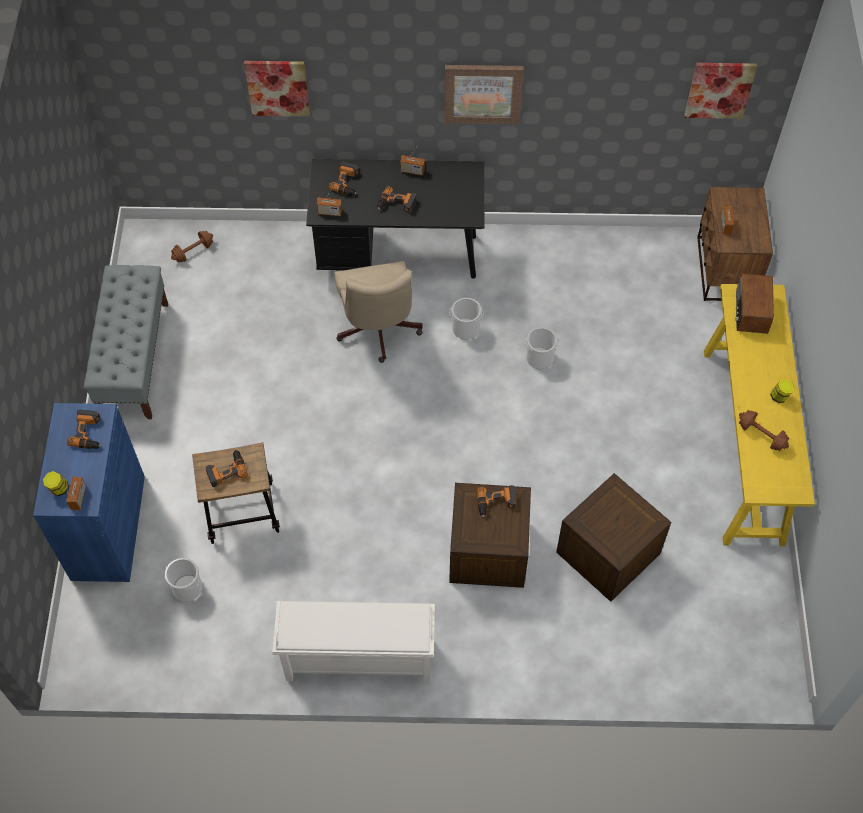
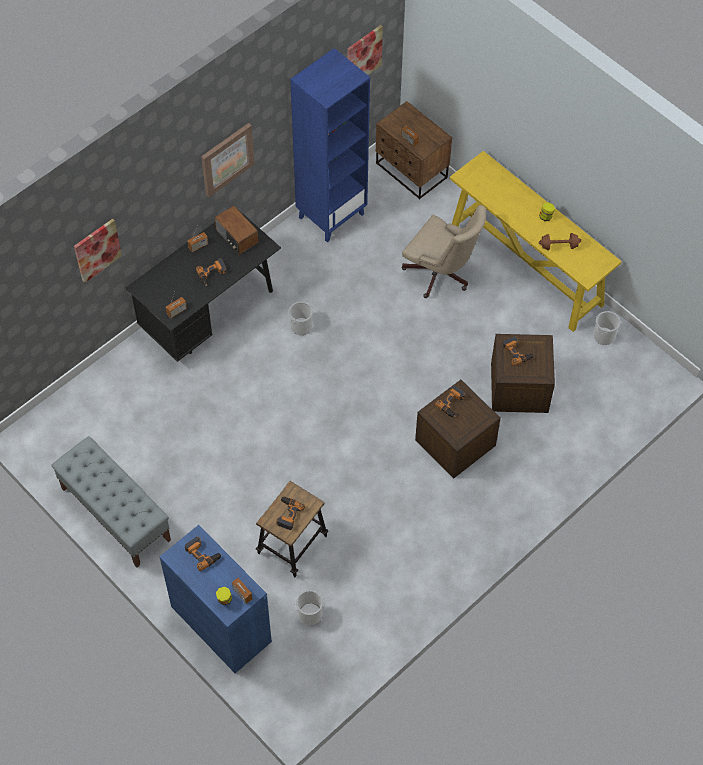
camera: 45 degrees left, 0 degrees up
(193, 252) = (73, 417): brown dumbbell -> none
(347, 182) = (166, 284): power drill -> power drill (517, 352)
(357, 660) = (450, 564): white shoe rack -> none
(378, 332) = (251, 371): beige office chair -> beige office chair (441, 274)
(540, 358) = (363, 308): bucket -> bucket (604, 335)
(603, 252) = (331, 215): none -> blue bookcase
(750, 312) = (482, 180): radio -> radio (236, 237)

